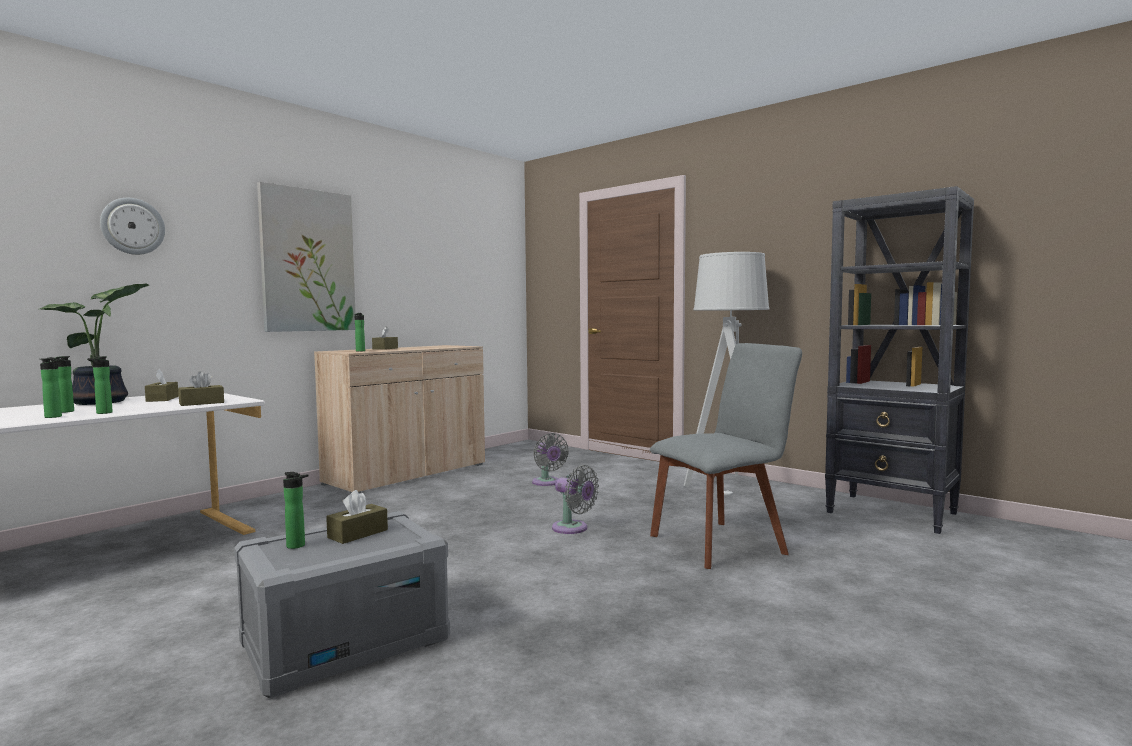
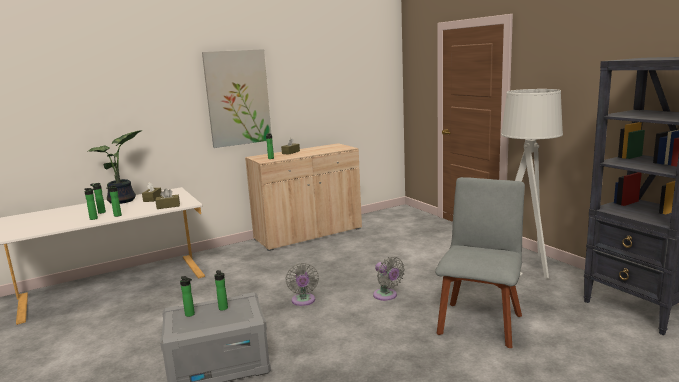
camera: 20 degrees right, 10 degrees up
(132, 226) = (132, 93): wall clock -> none
(358, 534) = (223, 309): brown tissue box -> bottle
(547, 483) = (394, 250): grey fan -> grey fan (303, 301)
(722, 543) = (480, 322): grey chair -> grey chair turned 60 degrees counterclockwise

